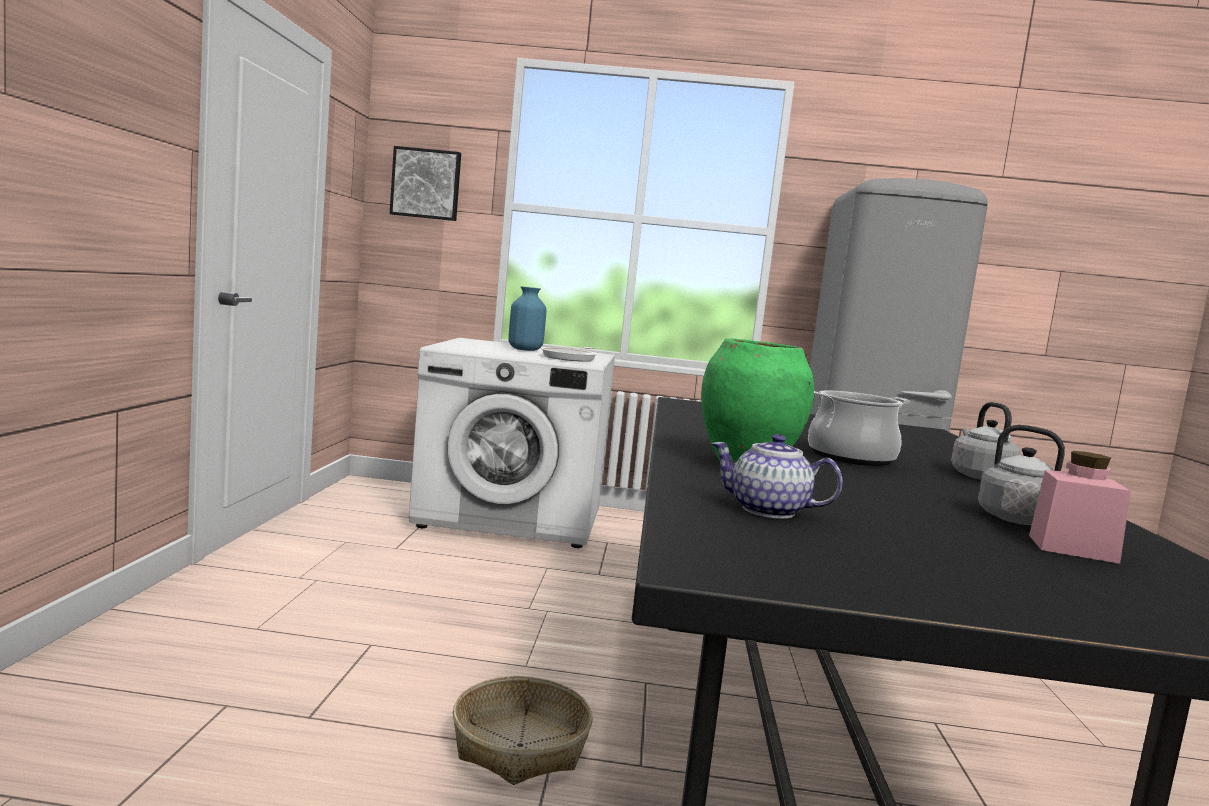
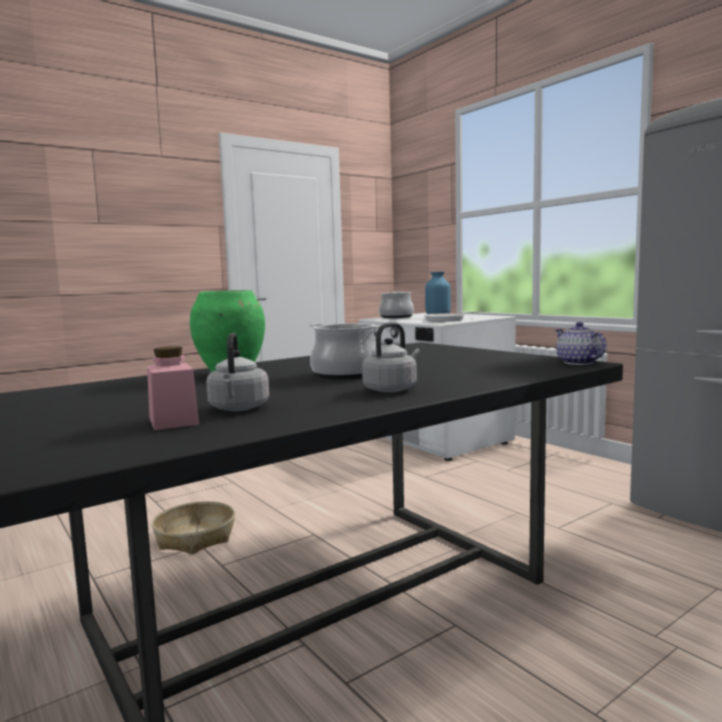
camera: 50 degrees right, 0 degrees up
(426, 184) = (417, 212): picture -> none
(465, 346) = (396, 317): none -> cooking pot
(769, 511) = (116, 389): teapot -> teapot (578, 363)

